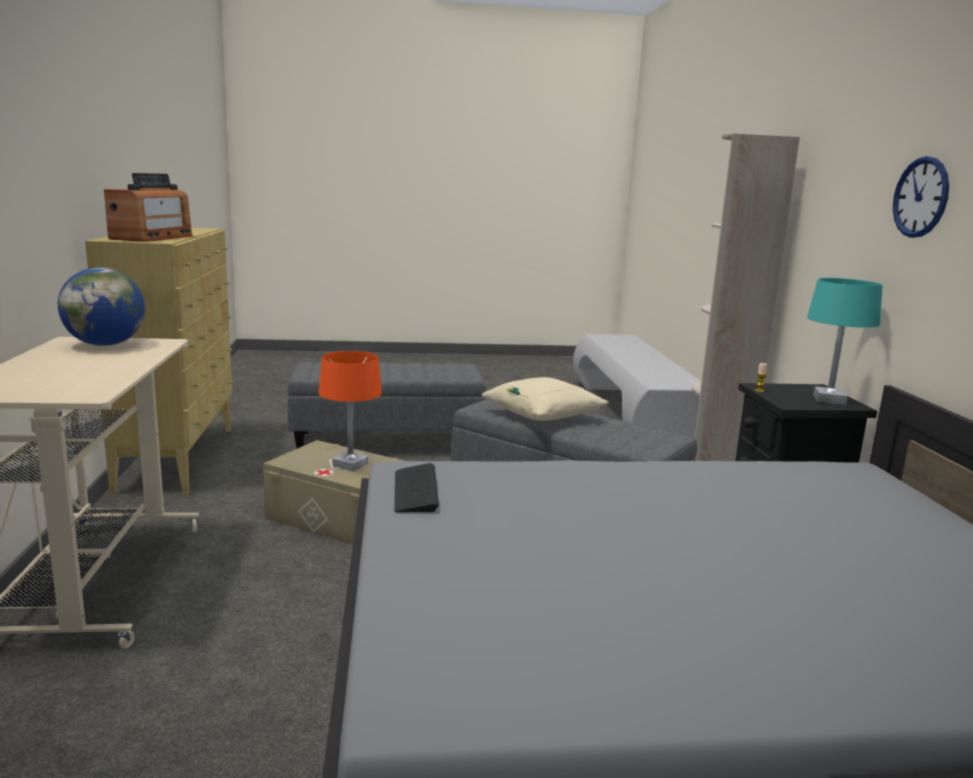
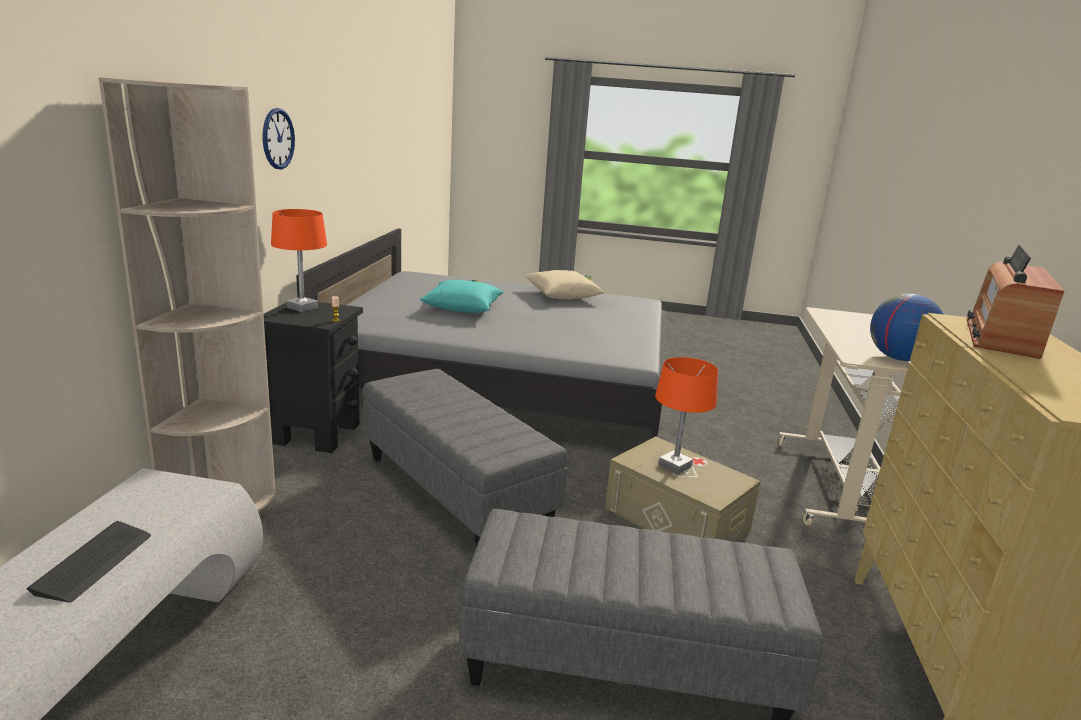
camera: 165 degrees left, 5 degrees up
(415, 490) = (632, 346): keyboard -> keyboard (94, 563)
(543, 416) = (479, 421): beige pillow -> beige pillow (562, 296)
(773, 528) = (462, 309): none -> turquoise pillow
(829, 400) = (302, 307): turquoise table lamp -> orange table lamp

